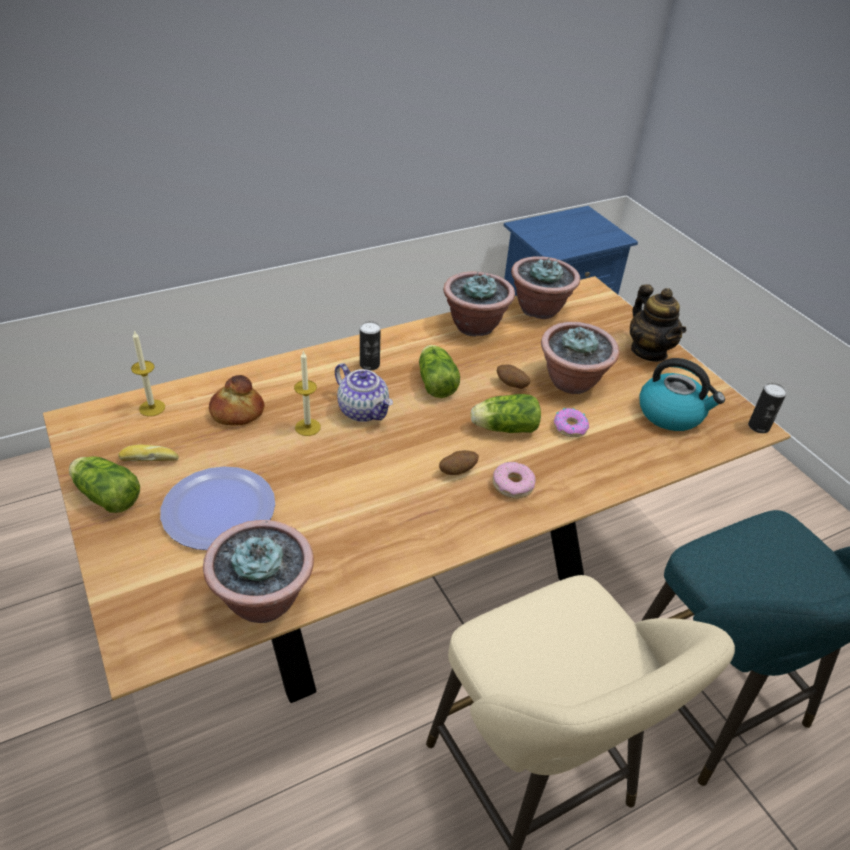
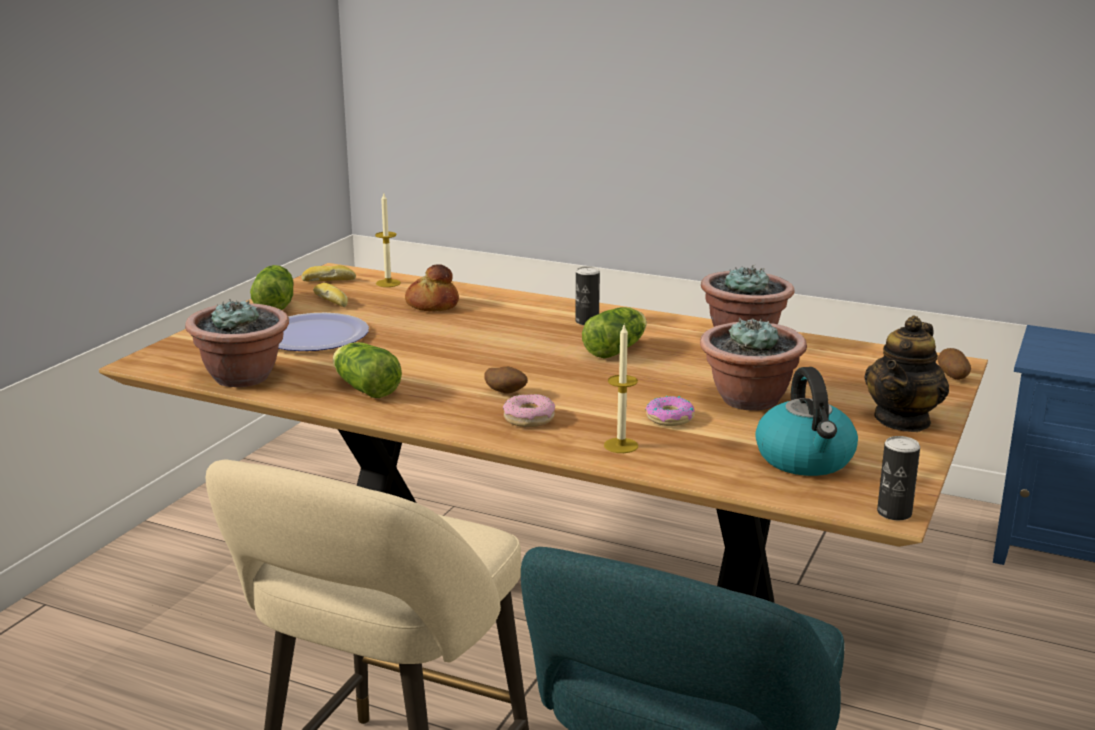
camera: 55 degrees right, 20 degrees down
(93, 435) = (329, 280): none -> bread
(307, 427) = (459, 329): candle -> candle (621, 445)
(364, 411) = (519, 339): teapot -> none
(503, 428) = (606, 392): lettuce -> lettuce (364, 388)
(511, 385) = (681, 377): potato -> potato (952, 377)
(539, 309) = (846, 353): potted plant -> none

